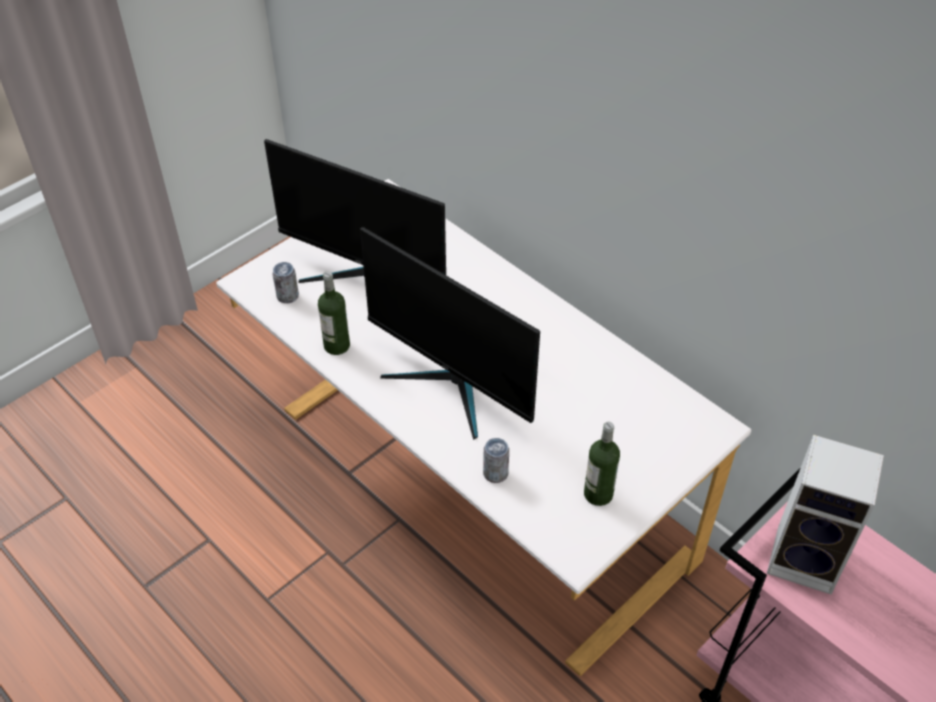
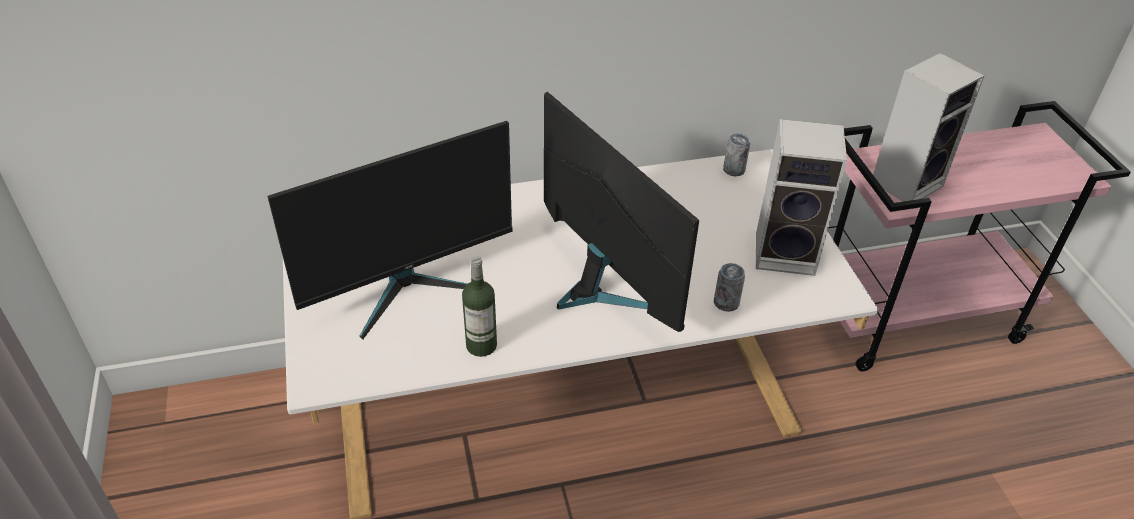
camera: 60 degrees left, 5 degrees down
(287, 296) = (374, 355): can -> can (734, 170)
(452, 385) = (601, 286): monitor -> monitor turned 105 degrees counterclockwise
(598, 494) = (787, 253): bottle -> speaker

